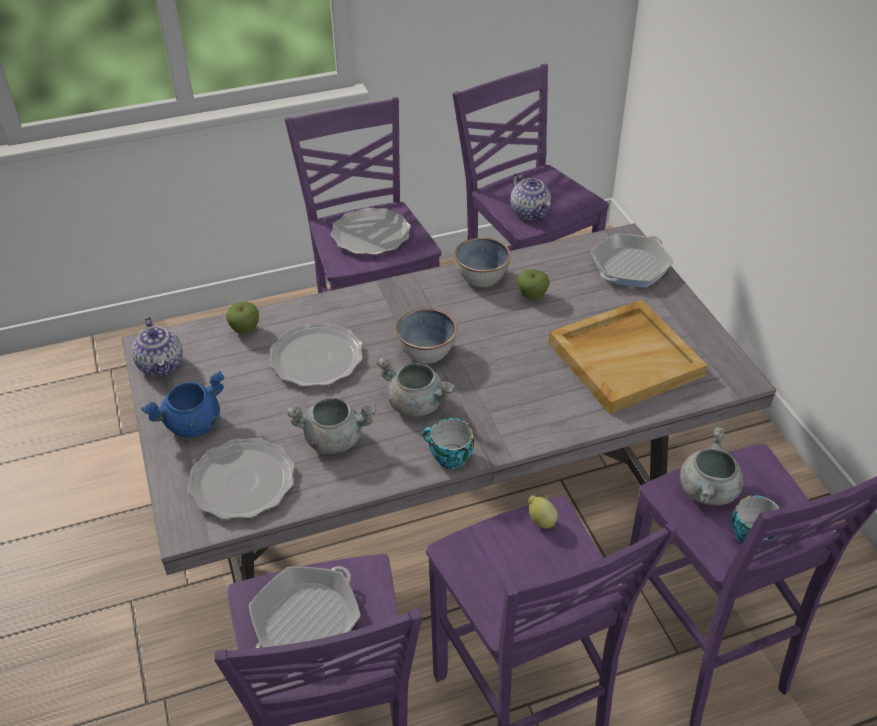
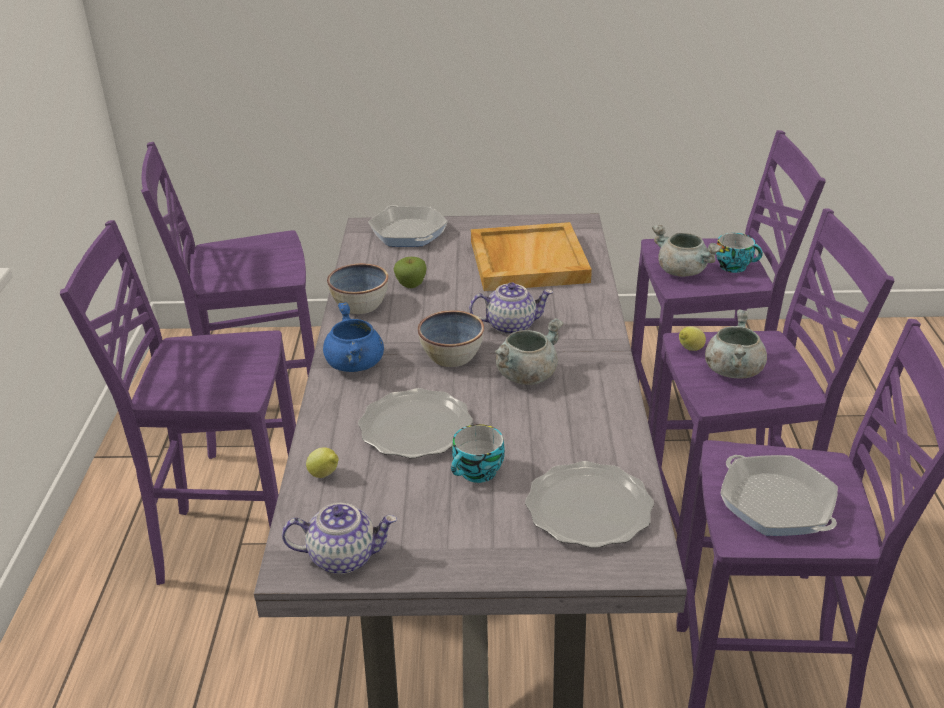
camera: 70 degrees left, 10 degrees down
(192, 425) = (475, 539): blue cooking pot -> blue cooking pot (356, 365)
(245, 329) = (325, 475): apple -> lemon
(334, 439) = (552, 434): grey cooking pot -> grey cooking pot (732, 370)
(371, 235) = (206, 368): plate -> none
(448, 457) = (608, 371): cup -> cup (477, 473)
(530, 212) = (266, 269): teapot -> teapot (511, 325)

